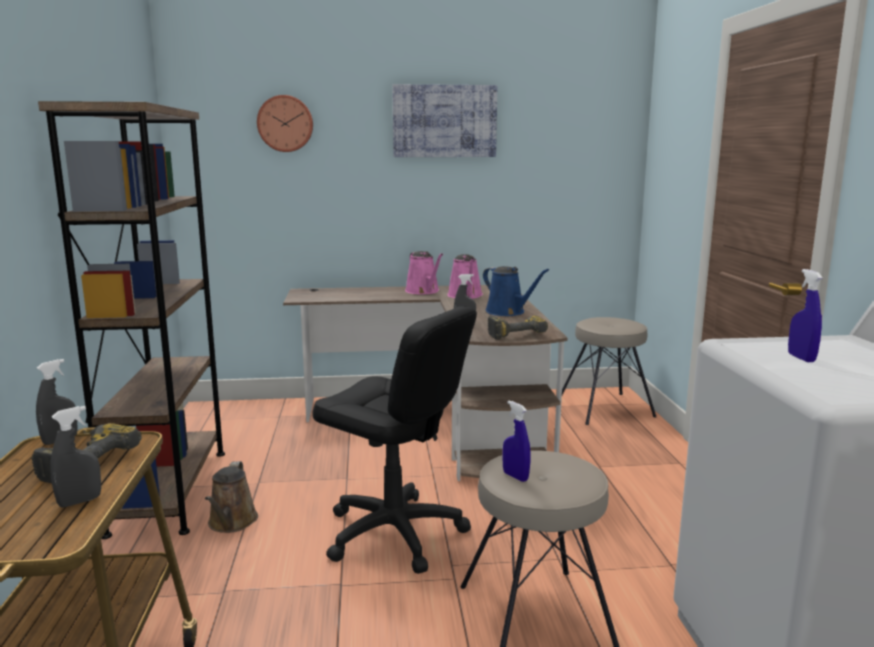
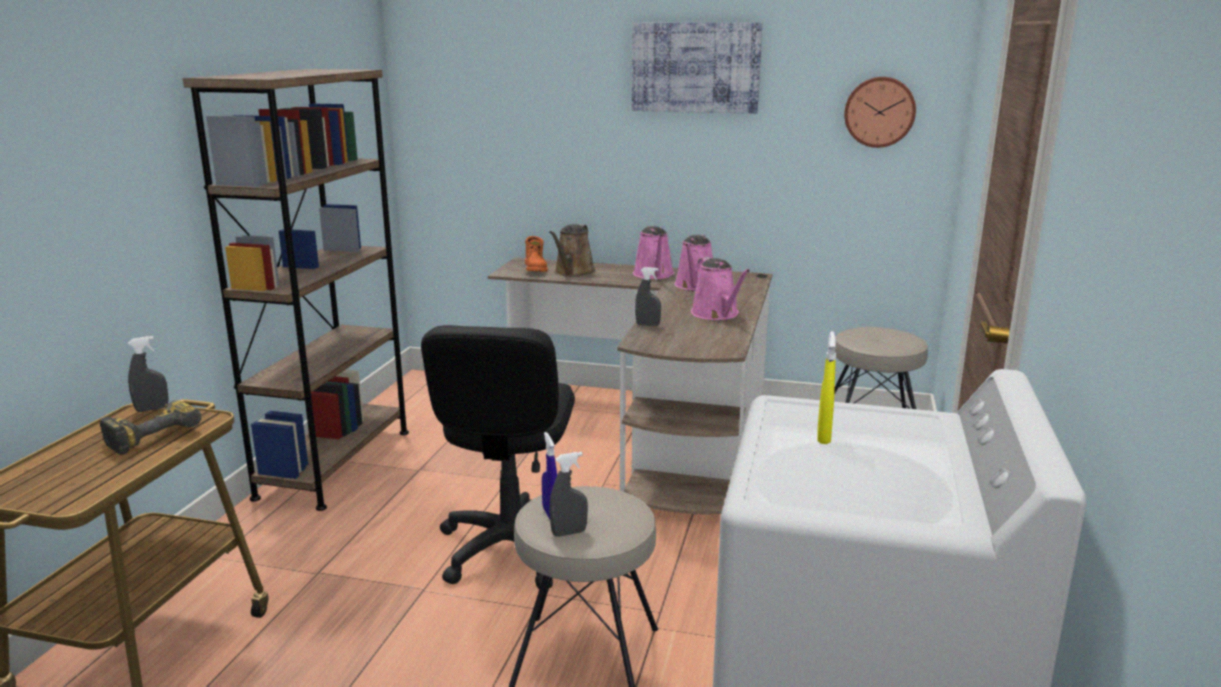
camera: 20 degrees right, 5 degrees up
(80, 501) = (117, 470): grey spray bottle -> grey spray bottle (569, 533)
(231, 523) = (367, 507): brown watering can -> brown watering can (573, 272)
(285, 123) = (513, 69): wall clock -> wall clock (879, 112)
(321, 294) = (536, 269): none -> orange boot
(394, 533) = (511, 549): black office chair -> black office chair turned 45 degrees clockwise
(508, 312) = (717, 314): blue watering can -> pink watering can
(515, 334) = (688, 345): power drill -> none
(801, 358) = (823, 436): blue spray bottle -> yellow spray bottle

